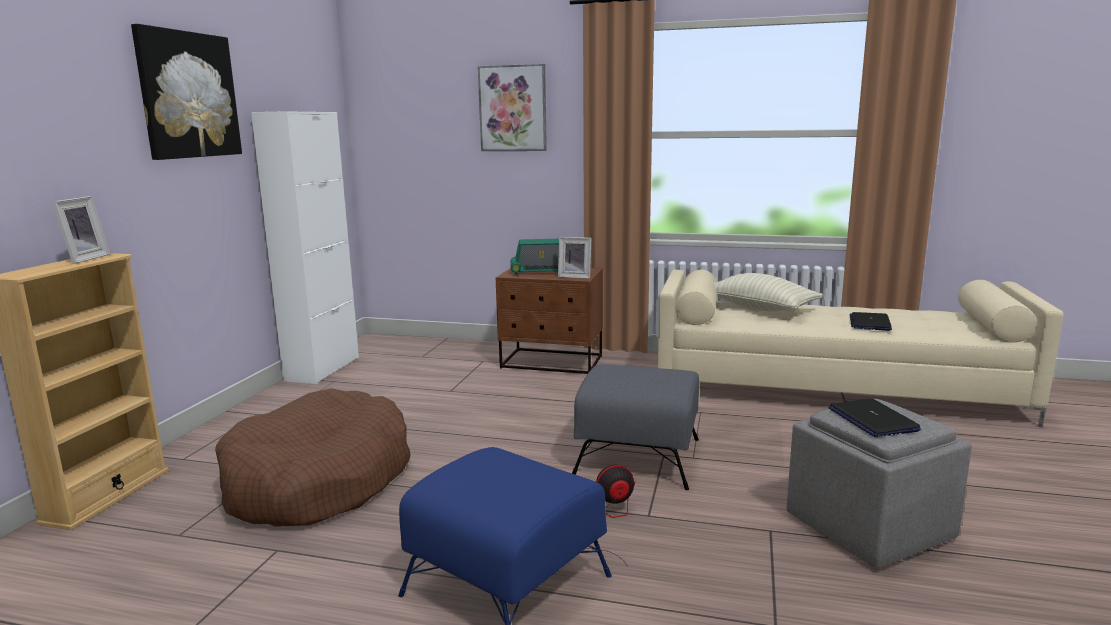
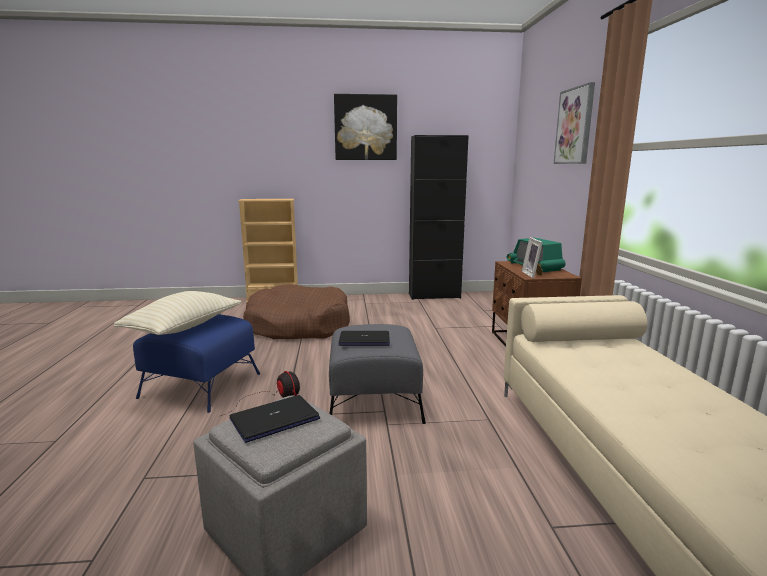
camera: 70 degrees right, 0 degrees up
(83, 259) = (277, 199): picture frame -> none
(322, 369) = (434, 296): white cabinet -> black cabinet
(758, 308) = (635, 361): beige pillow -> beige pillow (184, 327)
(869, 323) = (678, 431): laptop -> laptop (364, 340)

